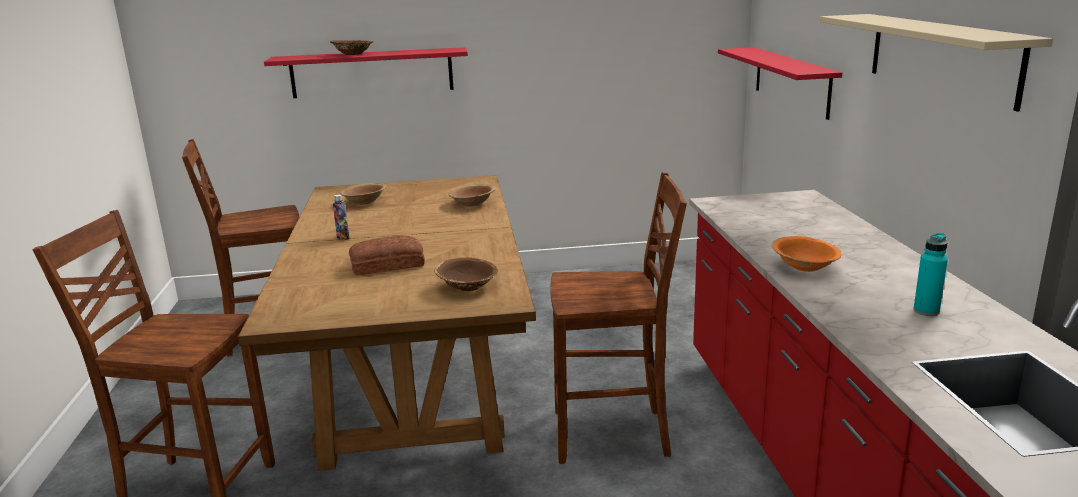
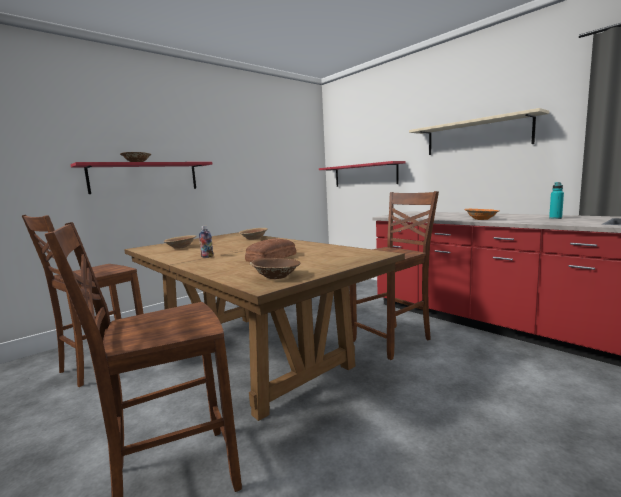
camera: 35 degrees left, 10 degrees down
(467, 287) = (343, 254): brown bowl -> brown bowl (276, 277)

